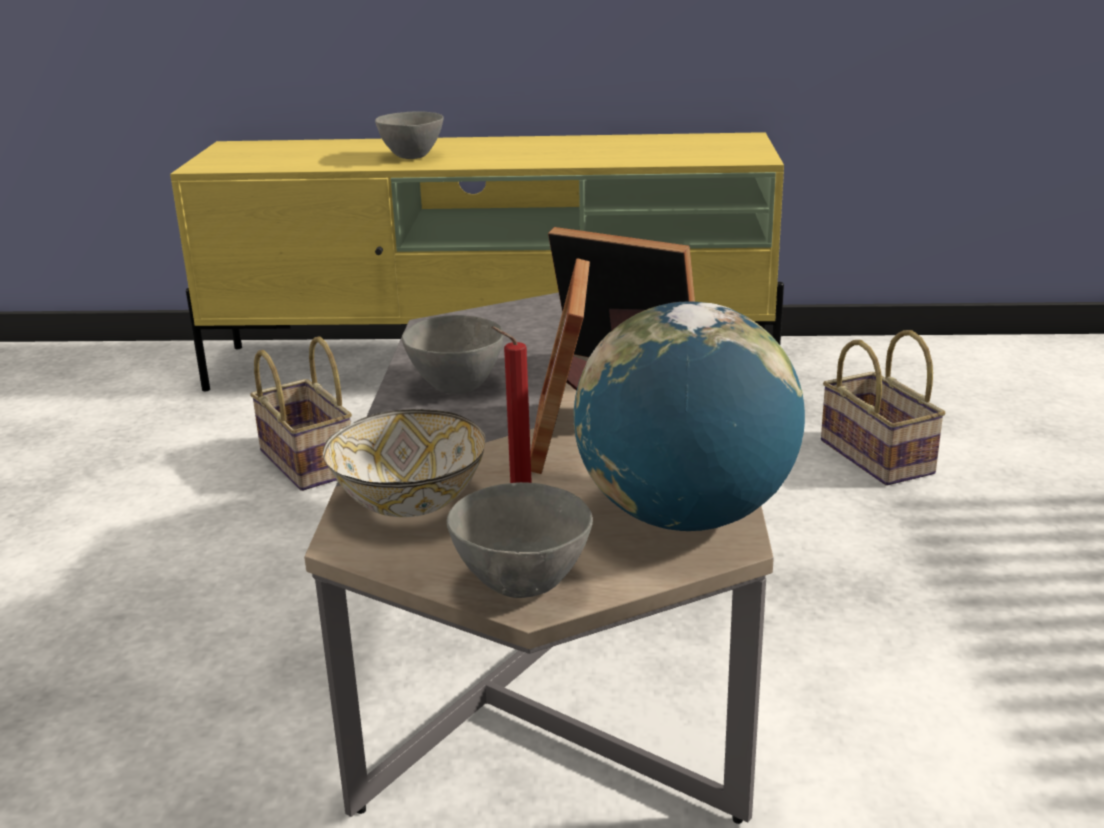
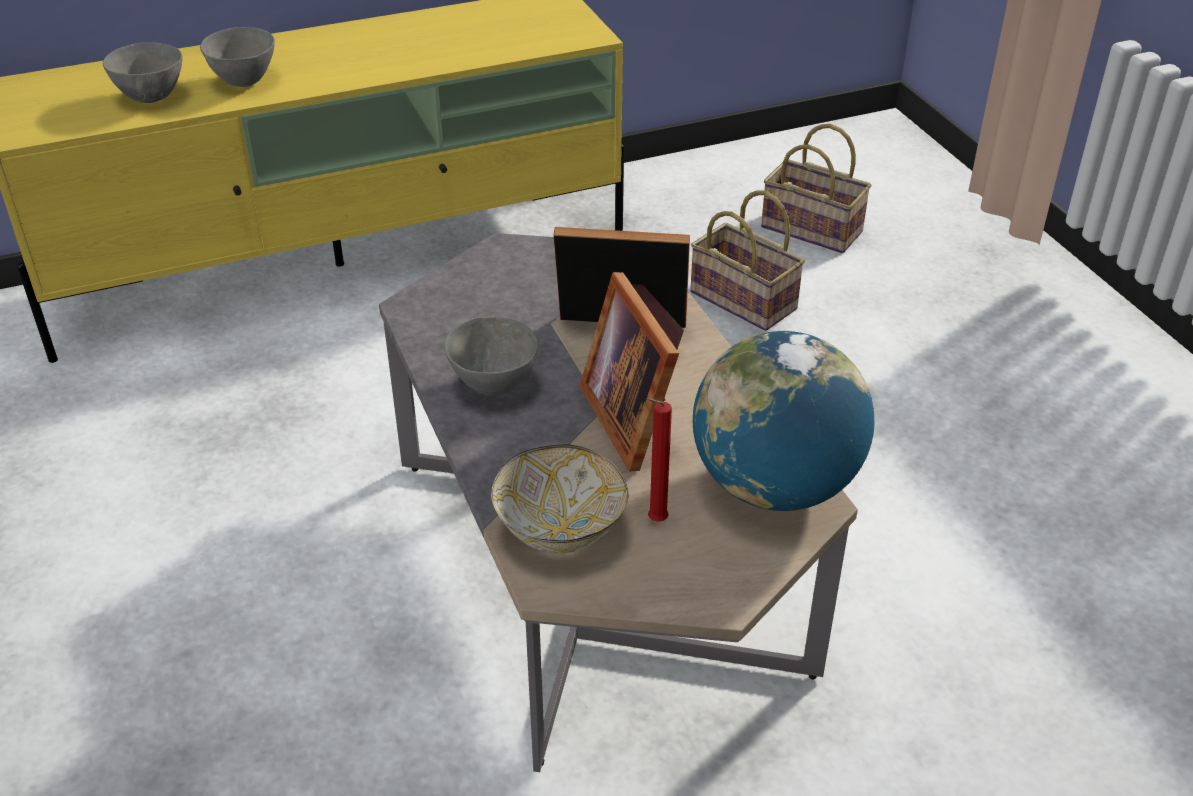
camera: 25 degrees left, 15 degrees up
(310, 463) = (241, 429): basket -> basket (814, 229)
(524, 585) = (708, 588): grey bowl -> grey bowl (152, 97)

